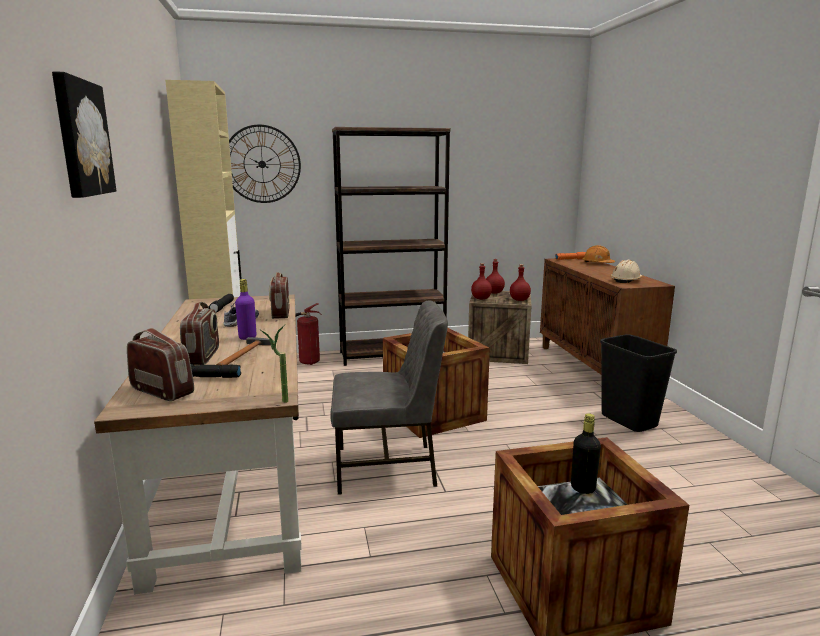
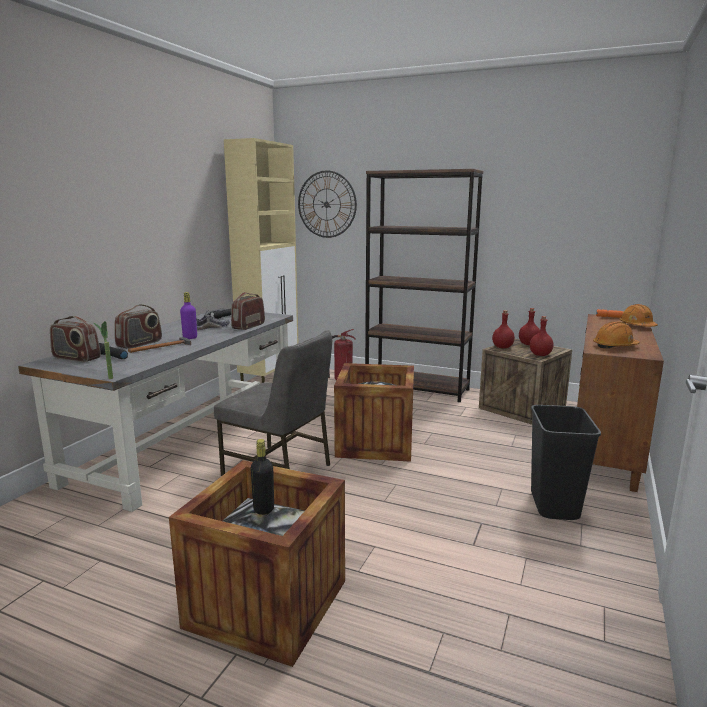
camera: 35 degrees right, 0 degrees up
(81, 138) = (57, 186): picture -> none
(162, 391) = (76, 358): radio -> radio turned 135 degrees clockwise
(237, 471) = (189, 440): brown desk -> grey desk
(626, 280) = (615, 346): beige hard hat -> orange hard hat

